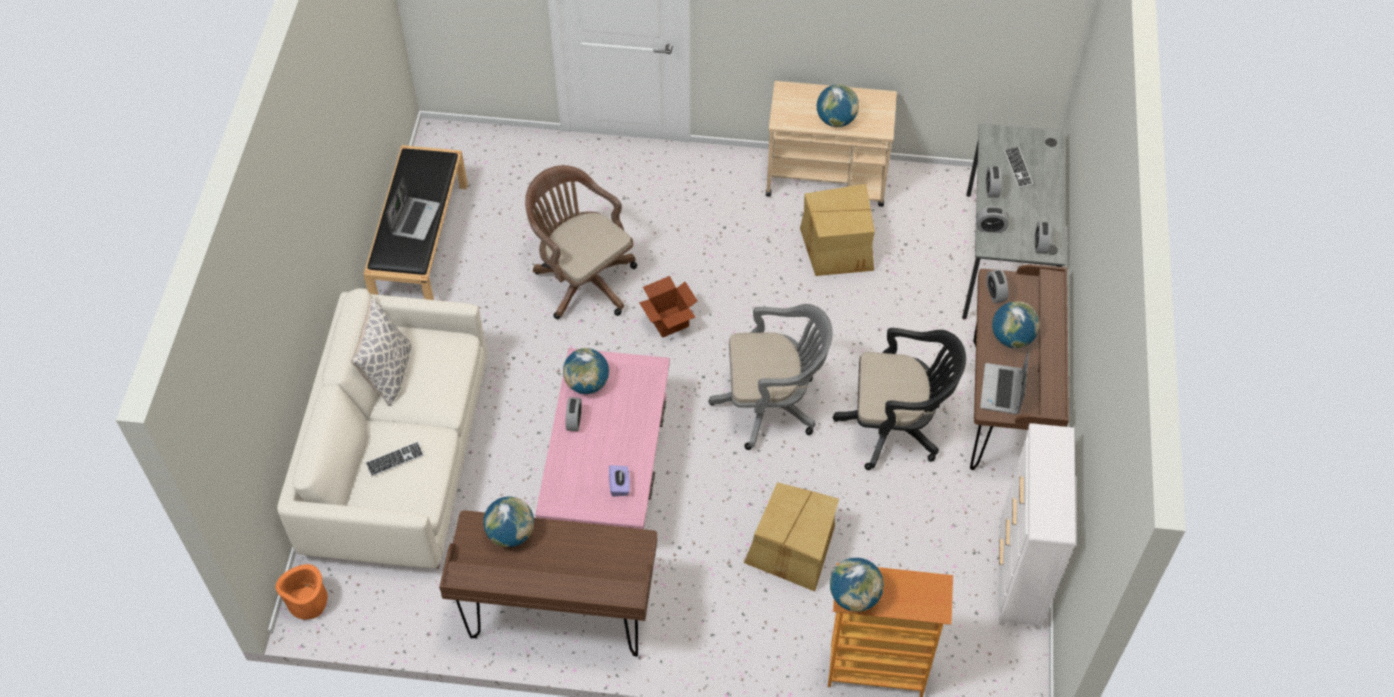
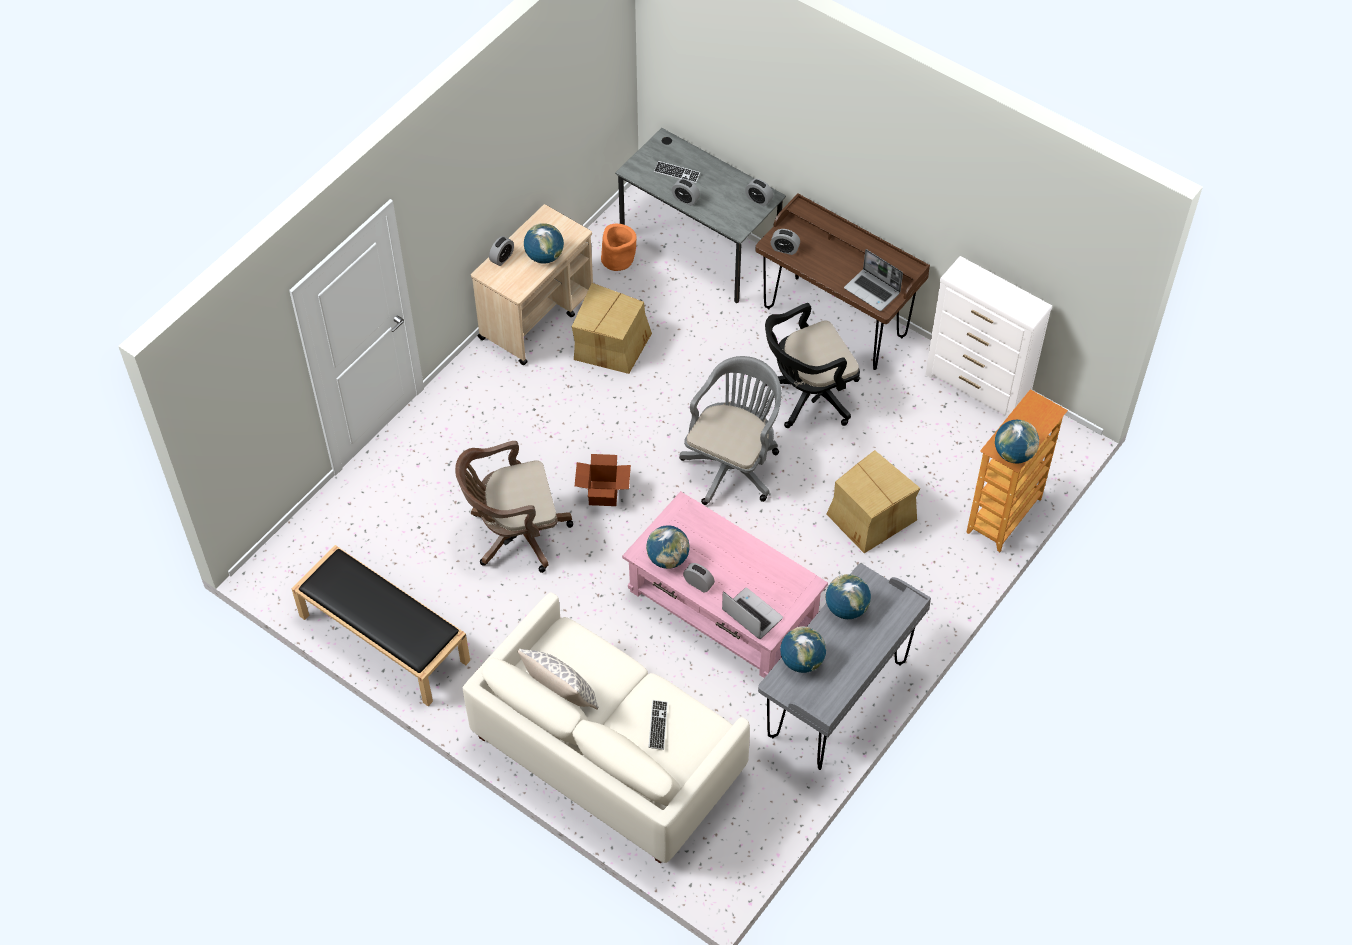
camera: 60 degrees left, 0 degrees up
(307, 603) = (710, 880): orange planter -> orange planter (618, 260)
(415, 219) = (393, 611): laptop -> laptop (751, 614)
(559, 619) = (838, 701): brown desk -> grey desk
(619, 486) = (781, 580): purple tissue box -> none
(896, 427) = (807, 396): black office chair -> black office chair turned 150 degrees counterclockwise
(990, 228) = (721, 219): alarm clock -> alarm clock (502, 258)
(1012, 338) = (831, 261): globe -> globe (846, 608)

